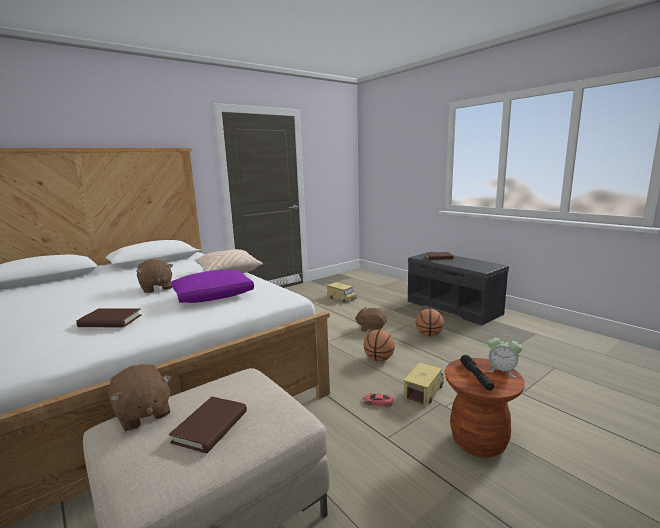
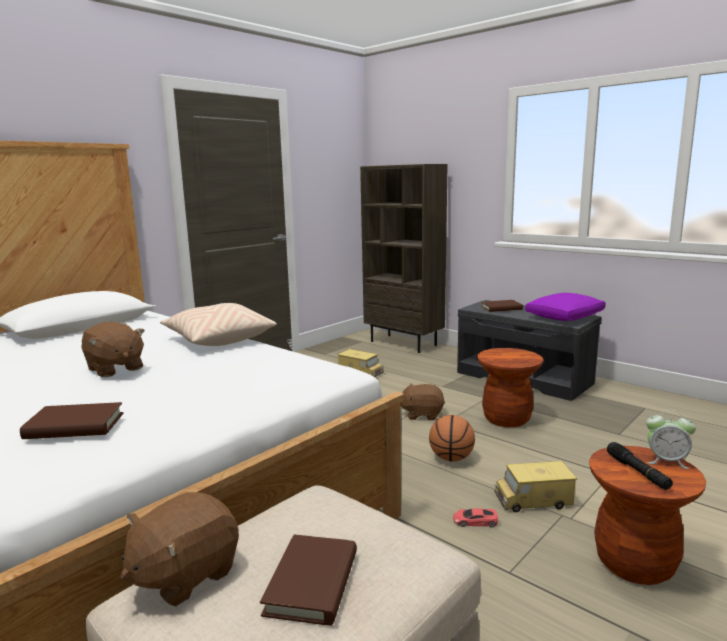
camera: 10 degrees left, 0 degrees up
(142, 414) = (184, 574): brown plush toy -> brown plush toy turned 90 degrees clockwise
(214, 296) = (222, 377): purple pillow -> purple pillow (565, 317)
(379, 280) = (404, 343): none -> brown bookcase
(424, 392) = (533, 501): toy truck -> toy truck turned 120 degrees counterclockwise
(429, 335) = (506, 419): basketball -> brown stool

